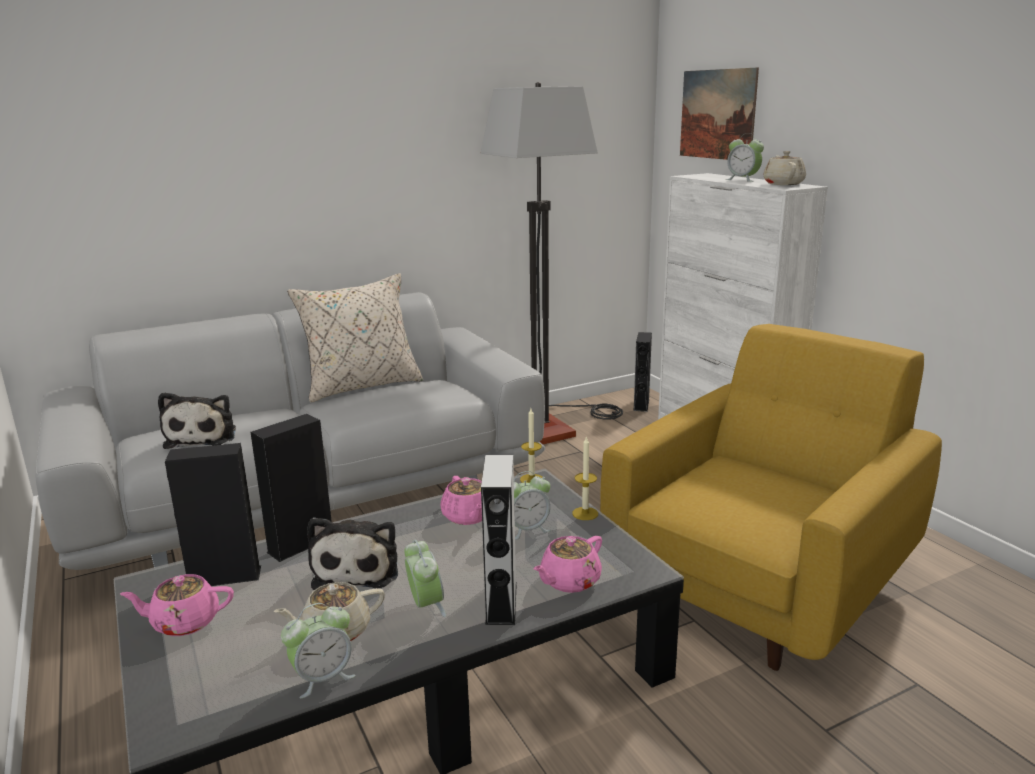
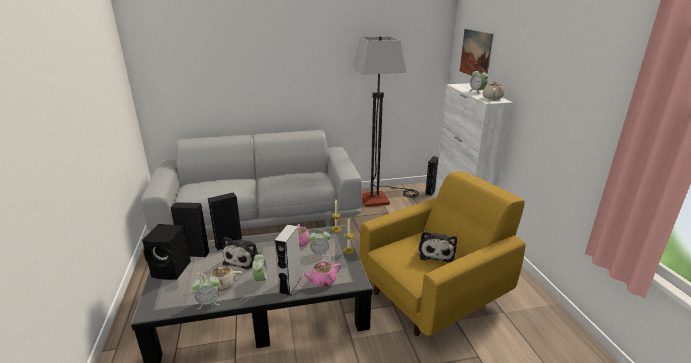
camera: 15 degrees right, 5 degrees up
(184, 622) = (172, 270): pink teapot -> black speaker
(203, 436) = (210, 189): plush toy -> plush toy (436, 252)
(361, 386) = (286, 172): beige pillow -> none

